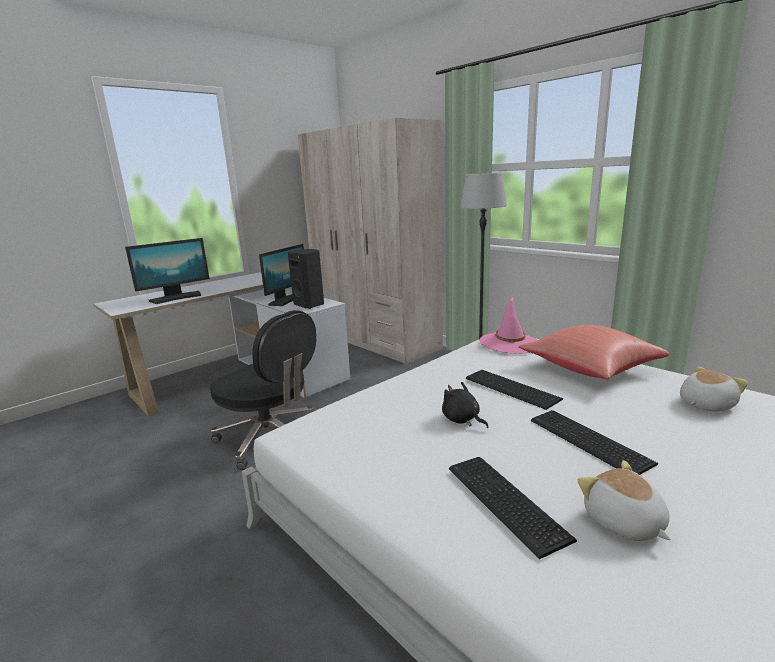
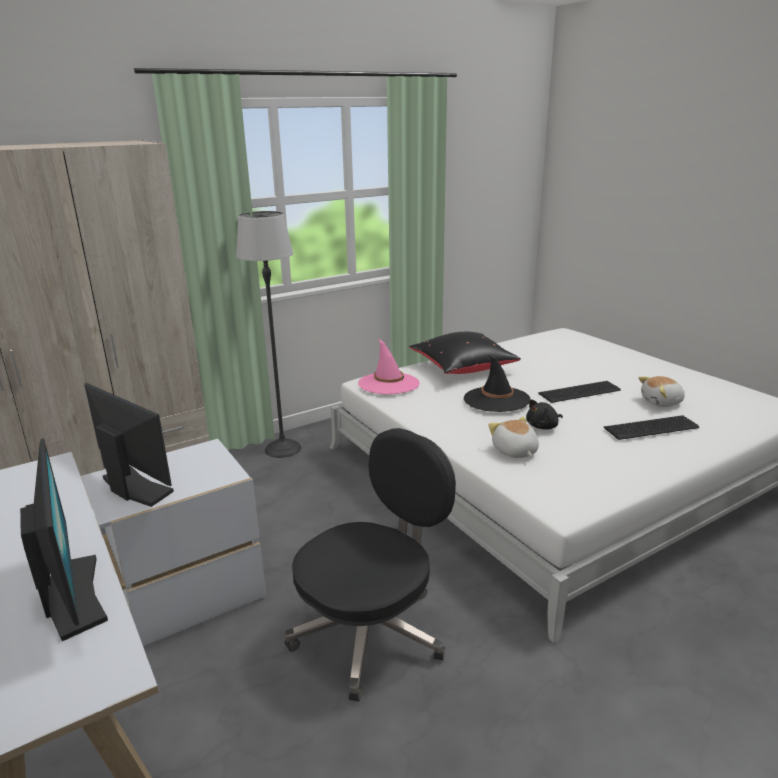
camera: 80 degrees left, 5 degrees up
(310, 305) = (196, 465): black speaker -> none
(511, 389) = (496, 399): keyboard -> black hat
(588, 369) = (463, 369): red pillow -> black pillow
(704, 404) = (530, 354): plush toy -> plush toy (514, 451)

